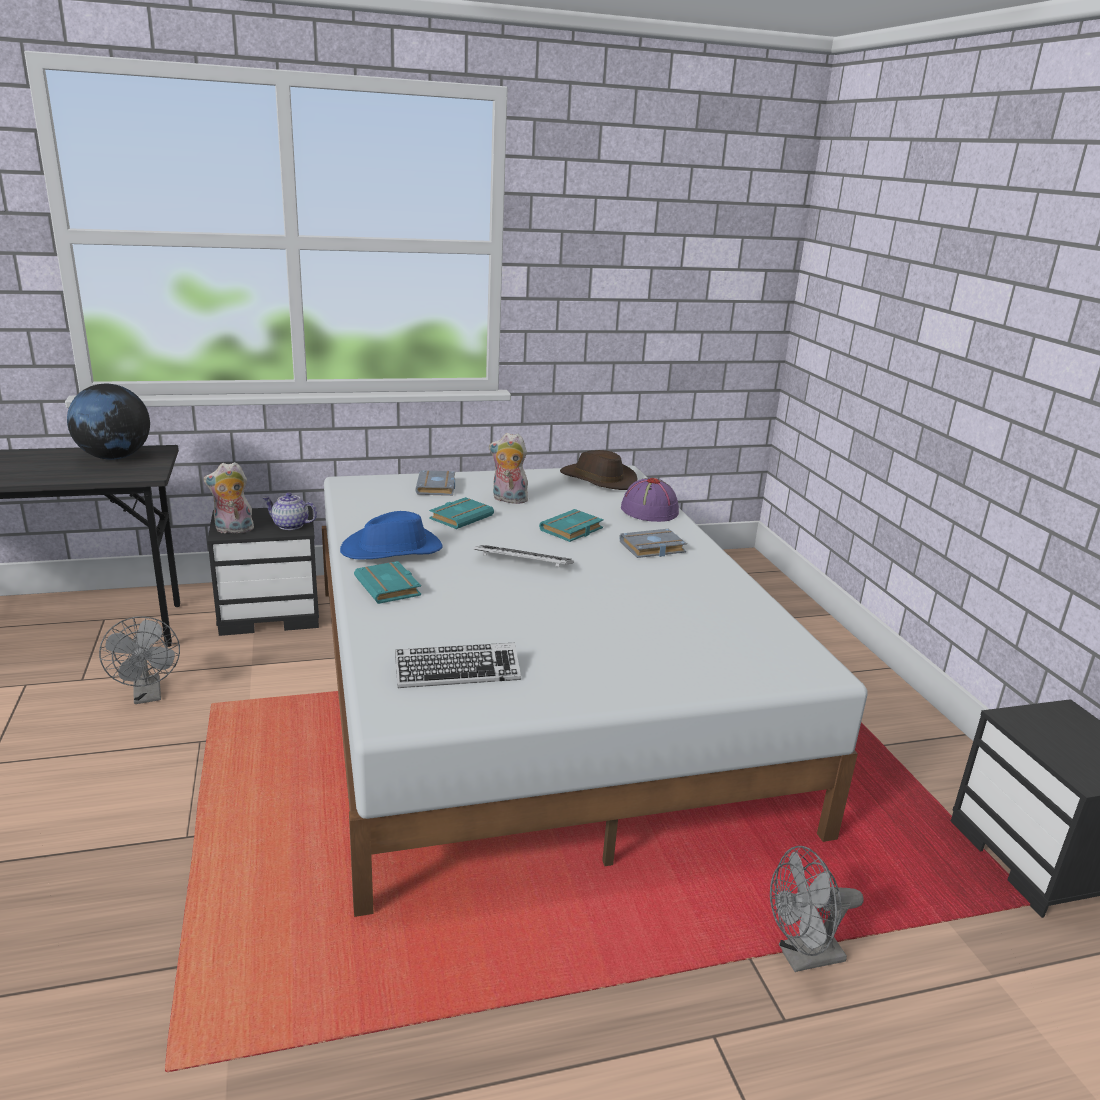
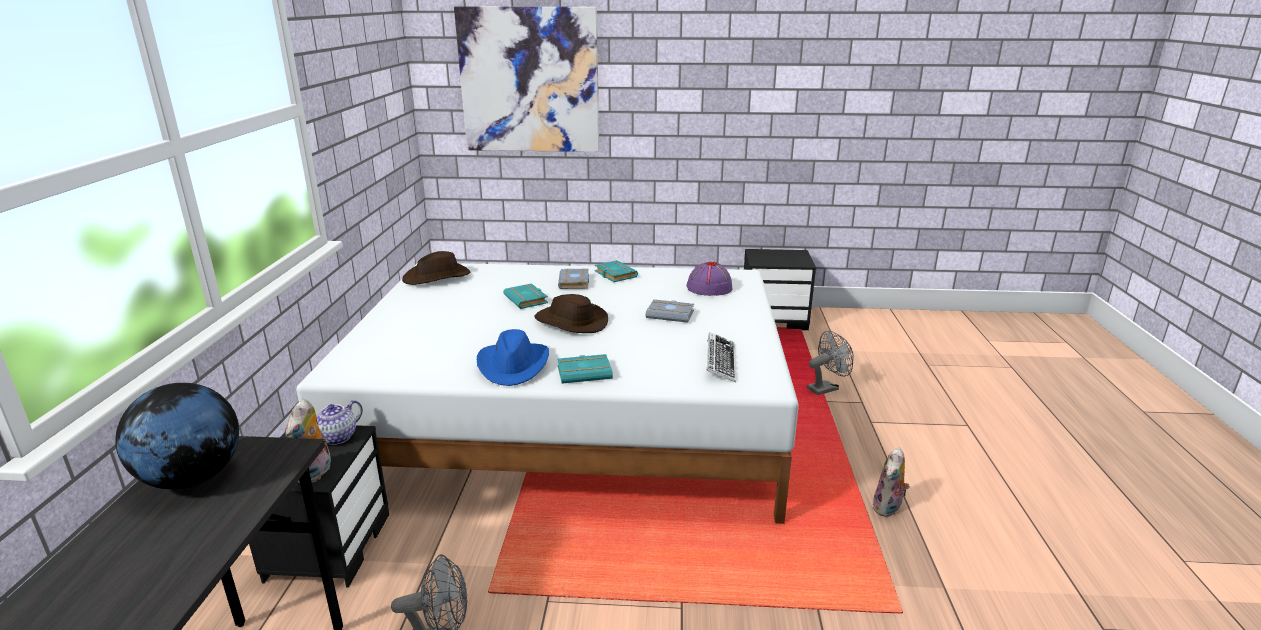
camera: 70 degrees left, 0 degrees up
(437, 488) = (392, 335): grey book -> grey book (671, 314)
(461, 517) = (468, 333): turquoise book -> turquoise book (614, 274)
(508, 500) = (448, 312): plush toy -> plush toy (888, 508)
(523, 562) = (570, 322): keyboard -> brown hat
(648, 511) = (512, 272): purple hat -> purple hat (709, 288)
(802, 957) = (826, 388): grey fan -> grey fan turned 120 degrees counterclockwise
(891, 286) = (529, 81): none -> picture

